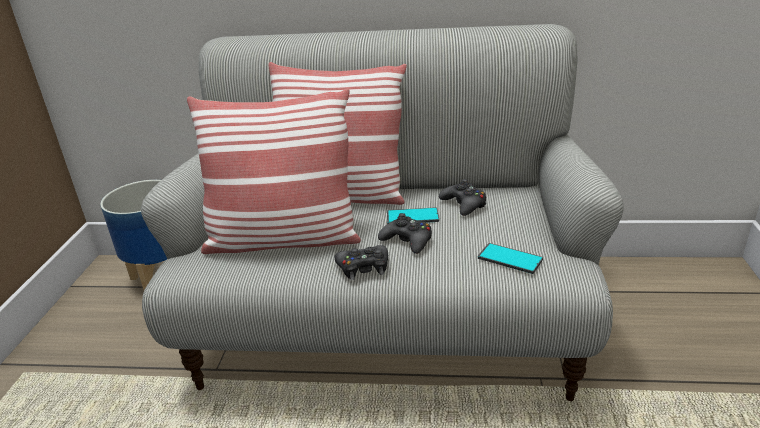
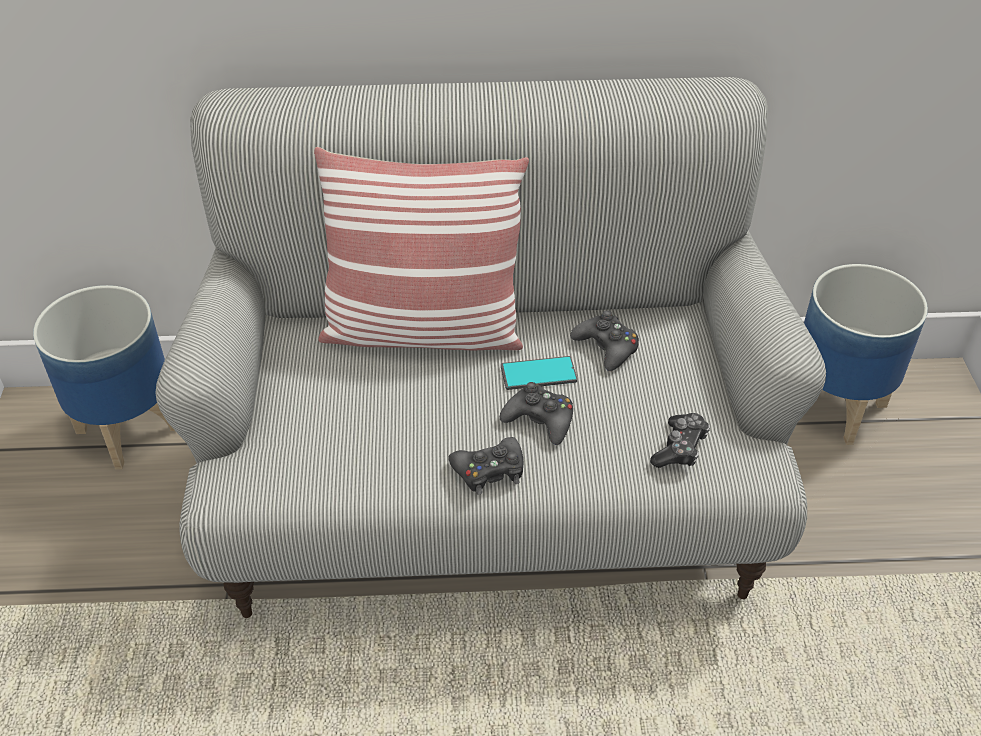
camera: 10 degrees left, 15 degrees up
(283, 239) = (364, 423): pillow -> none
(509, 259) = (680, 448): phone -> game controller
(646, 282) = (836, 405): none -> planter

